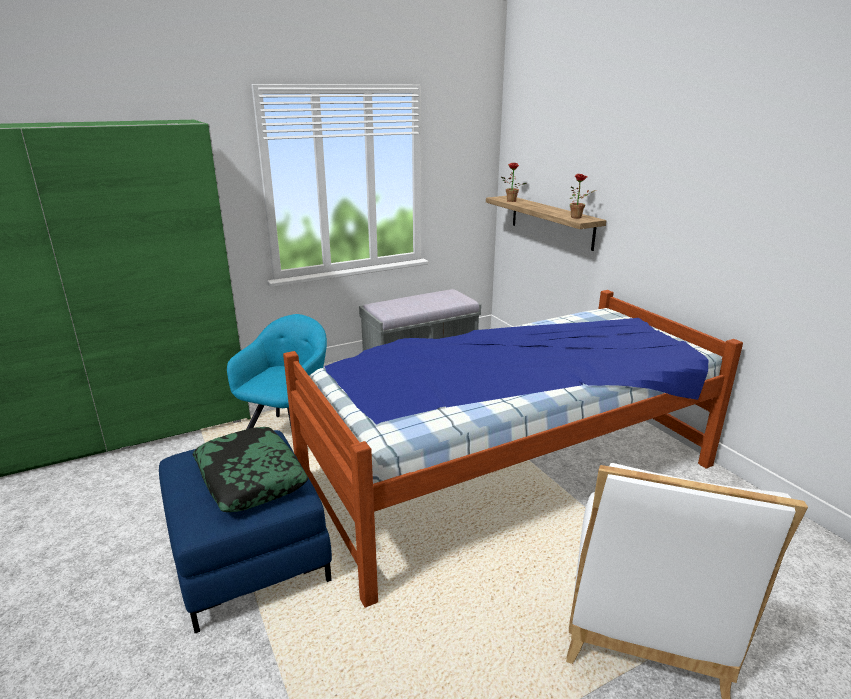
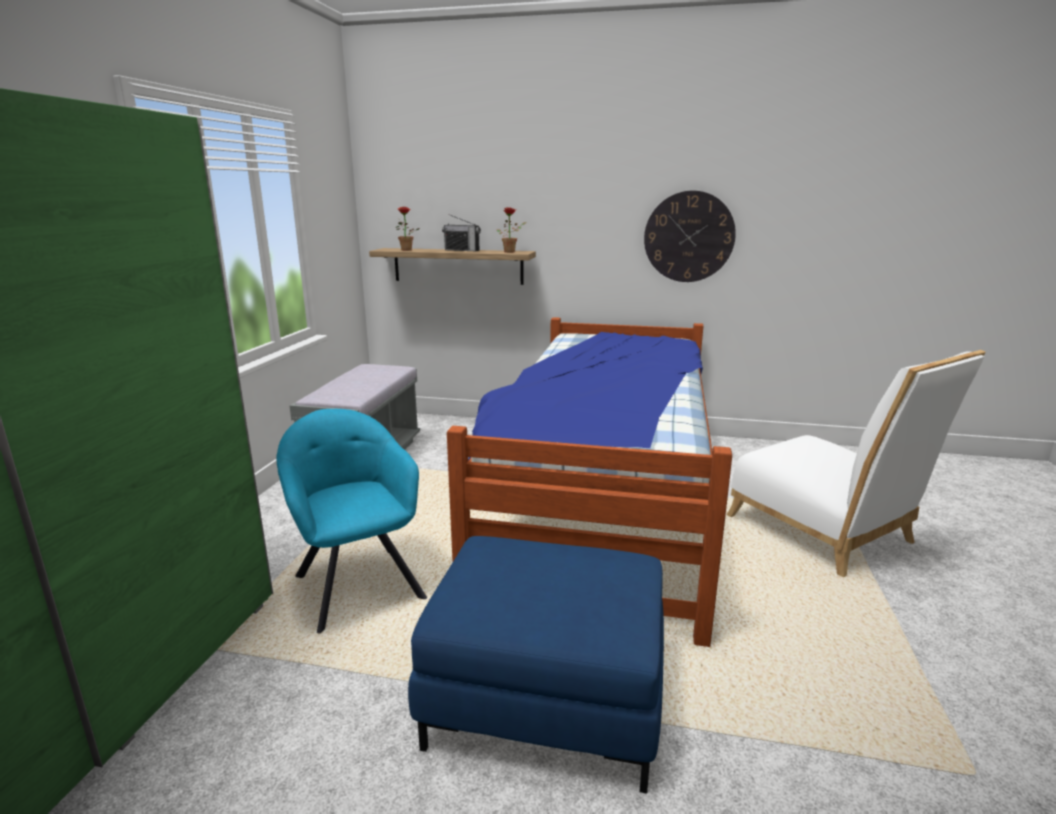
camera: 50 degrees left, 5 degrees down
(249, 478) = (567, 575): pillow -> none
(548, 208) = (462, 250): none -> radio
(748, 234) = (689, 237): none -> wall clock

